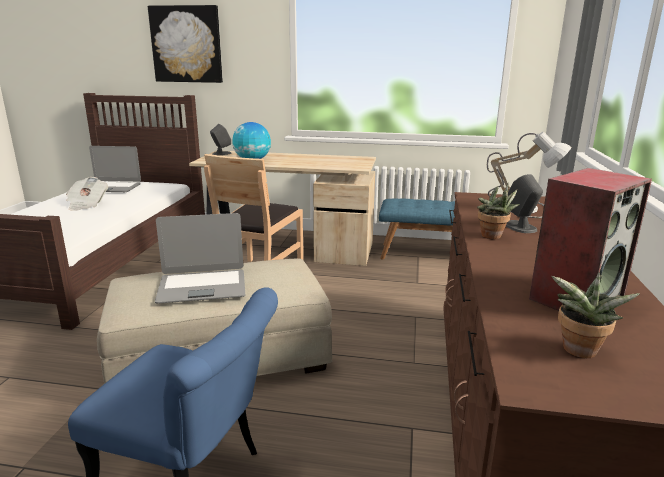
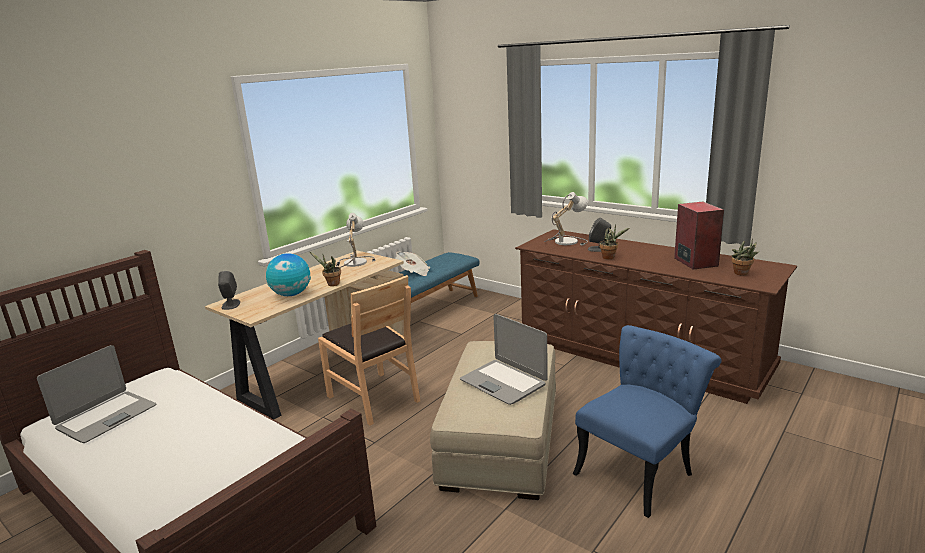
camera: 60 degrees left, 0 degrees up
(87, 205) = (169, 436): newspaper -> newspaper (413, 272)
(186, 44) = (118, 187): picture -> none
(202, 287) = (503, 382): laptop -> laptop turned 120 degrees clockwise
(284, 164) = (331, 284): none -> potted plant
(343, 160) = (353, 262): none -> table lamp

